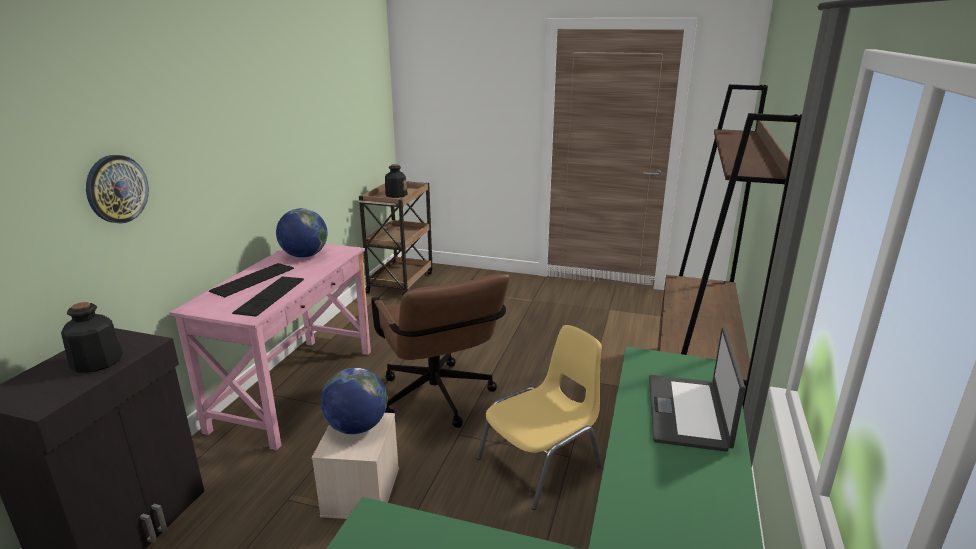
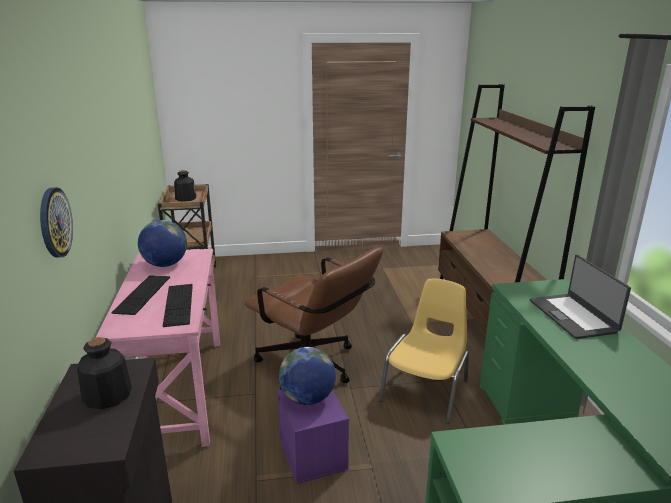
camera: 25 degrees left, 0 degrees up
(362, 492) = (314, 454): beige storage box -> purple storage box

